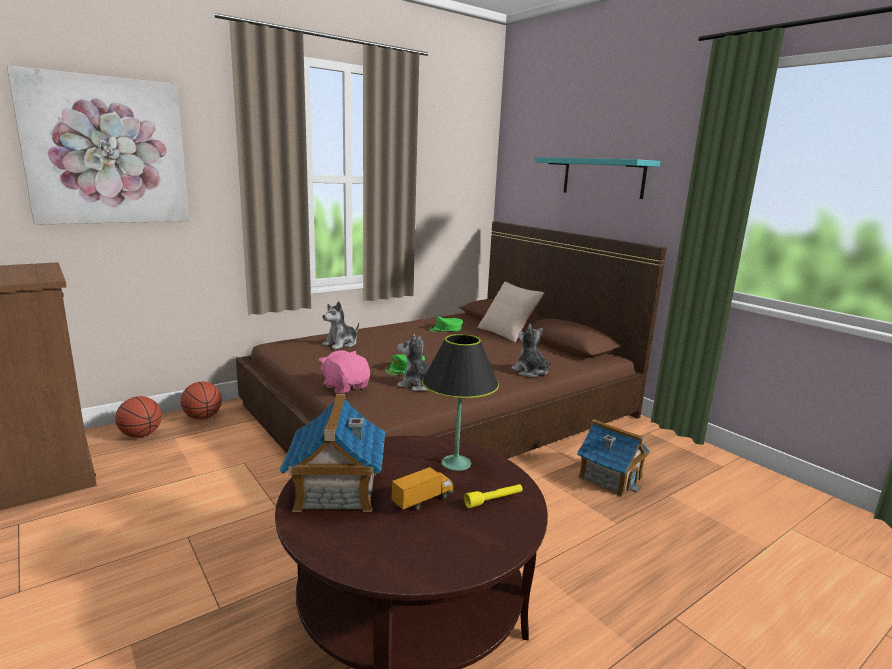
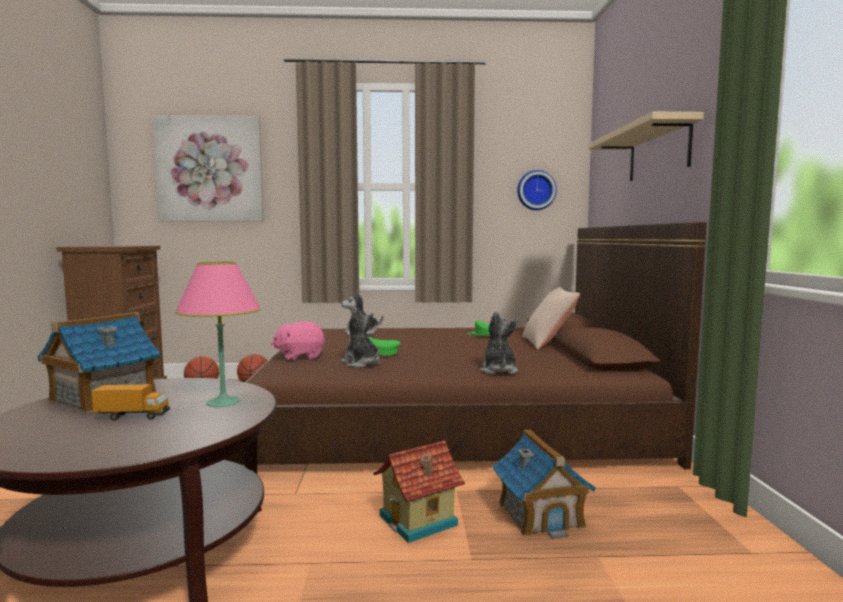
camera: 35 degrees right, 10 degrees down
(345, 387) = (300, 357): pink plush toy -> pink plush toy turned 105 degrees counterclockwise
(456, 463) = (223, 402): black table lamp -> pink table lamp
(458, 185) = (536, 190): none -> wall clock
(494, 500) = (180, 430): yellow flashlight -> none
(553, 509) = (419, 521): none -> toy house
(603, 177) = (658, 152): turquoise shelf -> beige shelf

